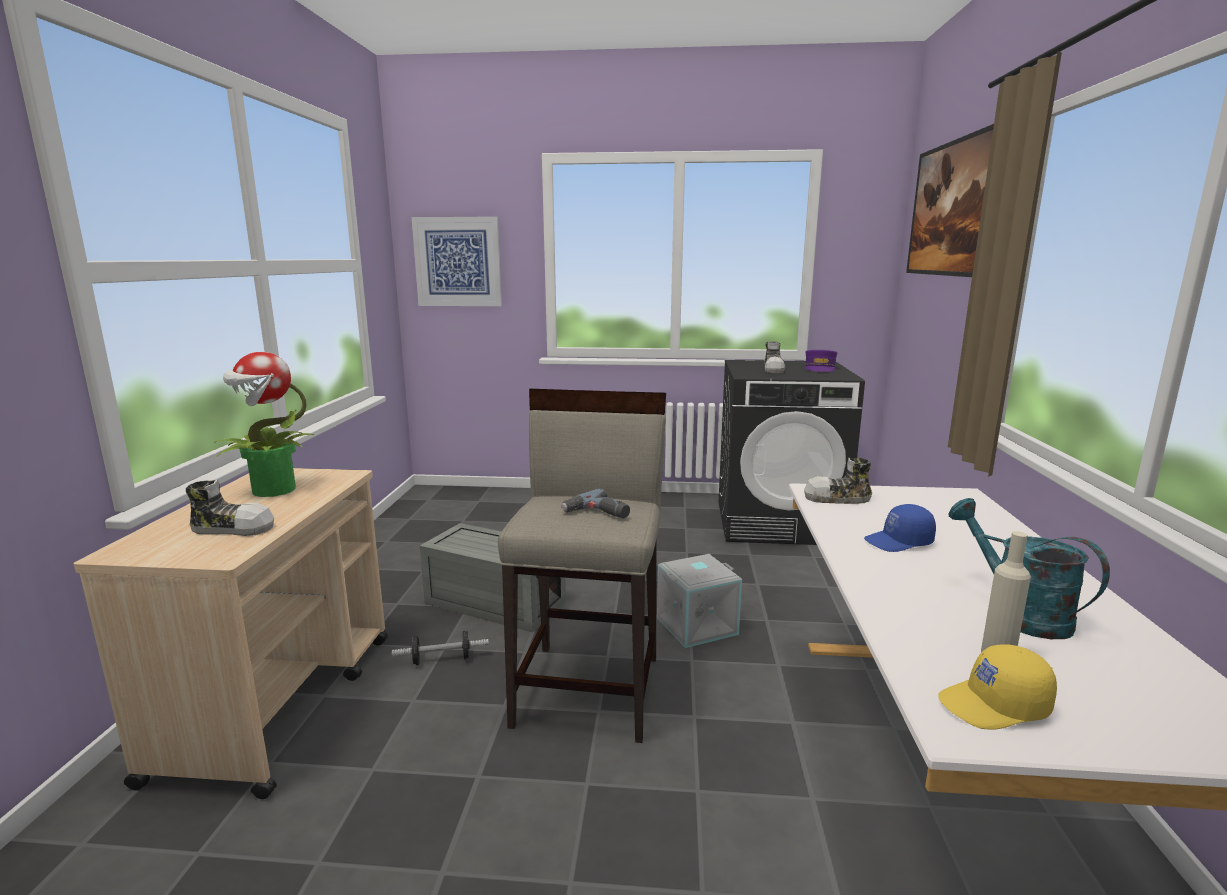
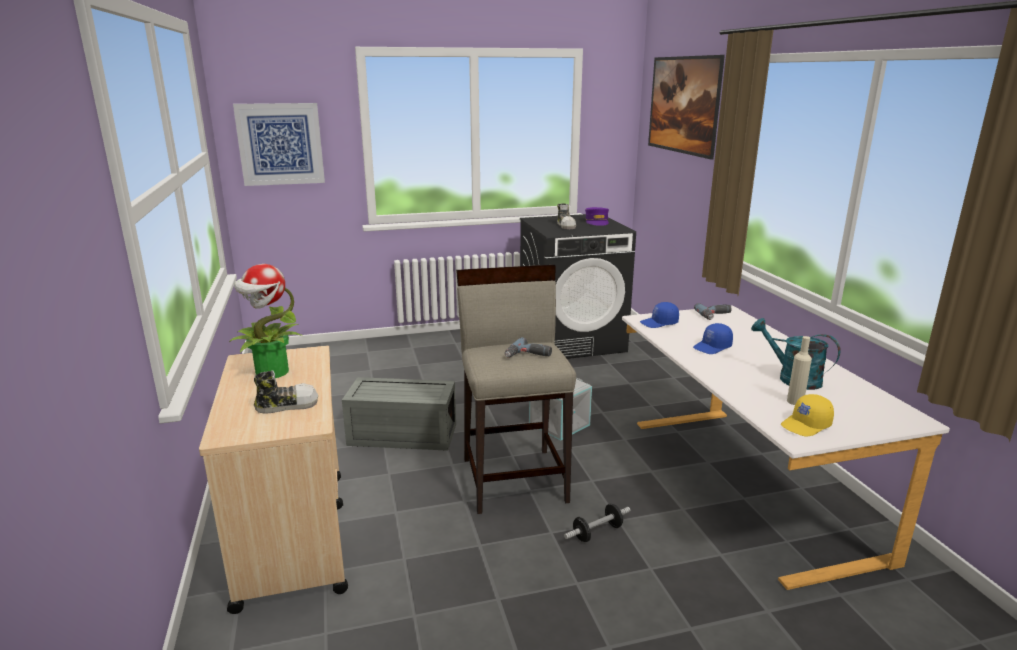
camera: 20 degrees left, 5 degrees up
(442, 659) = (394, 482): dumbbell -> dumbbell (597, 532)
(837, 498) = (659, 323): shoe -> blue cap
(937, 499) = (715, 315): none -> power drill

